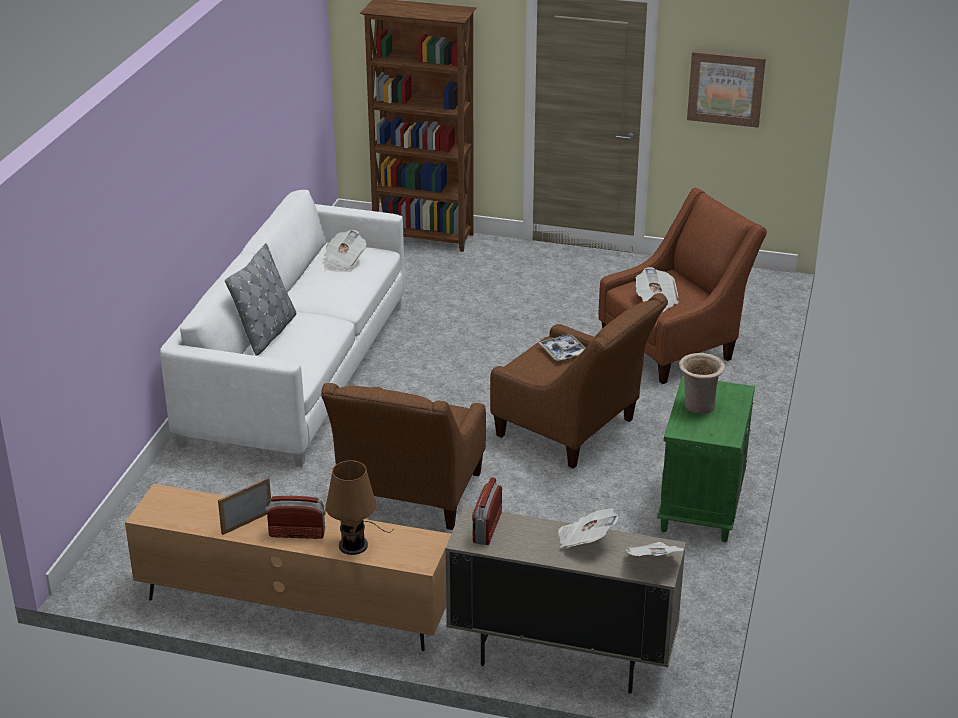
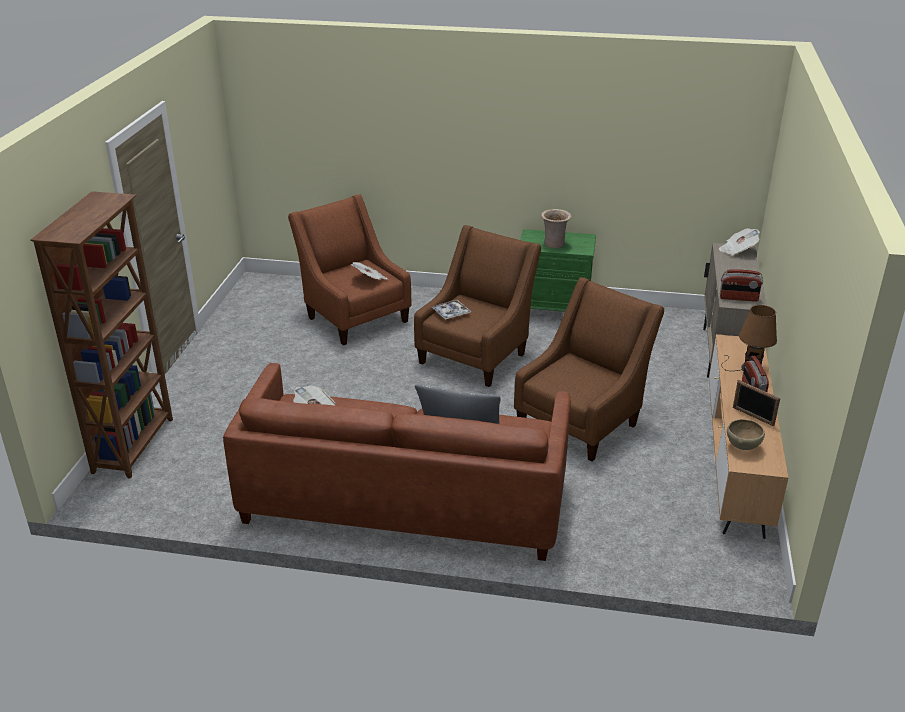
camera: 95 degrees left, 0 degrees up
(191, 501) = (743, 447): none -> brown bowl
(297, 372) = (403, 500): white sofa -> brown sofa
(409, 498) = (582, 421): brown armchair -> brown armchair turned 60 degrees counterclockwise
(585, 541) = (731, 269): newspaper -> none
(726, 88) = (201, 157): picture -> none

